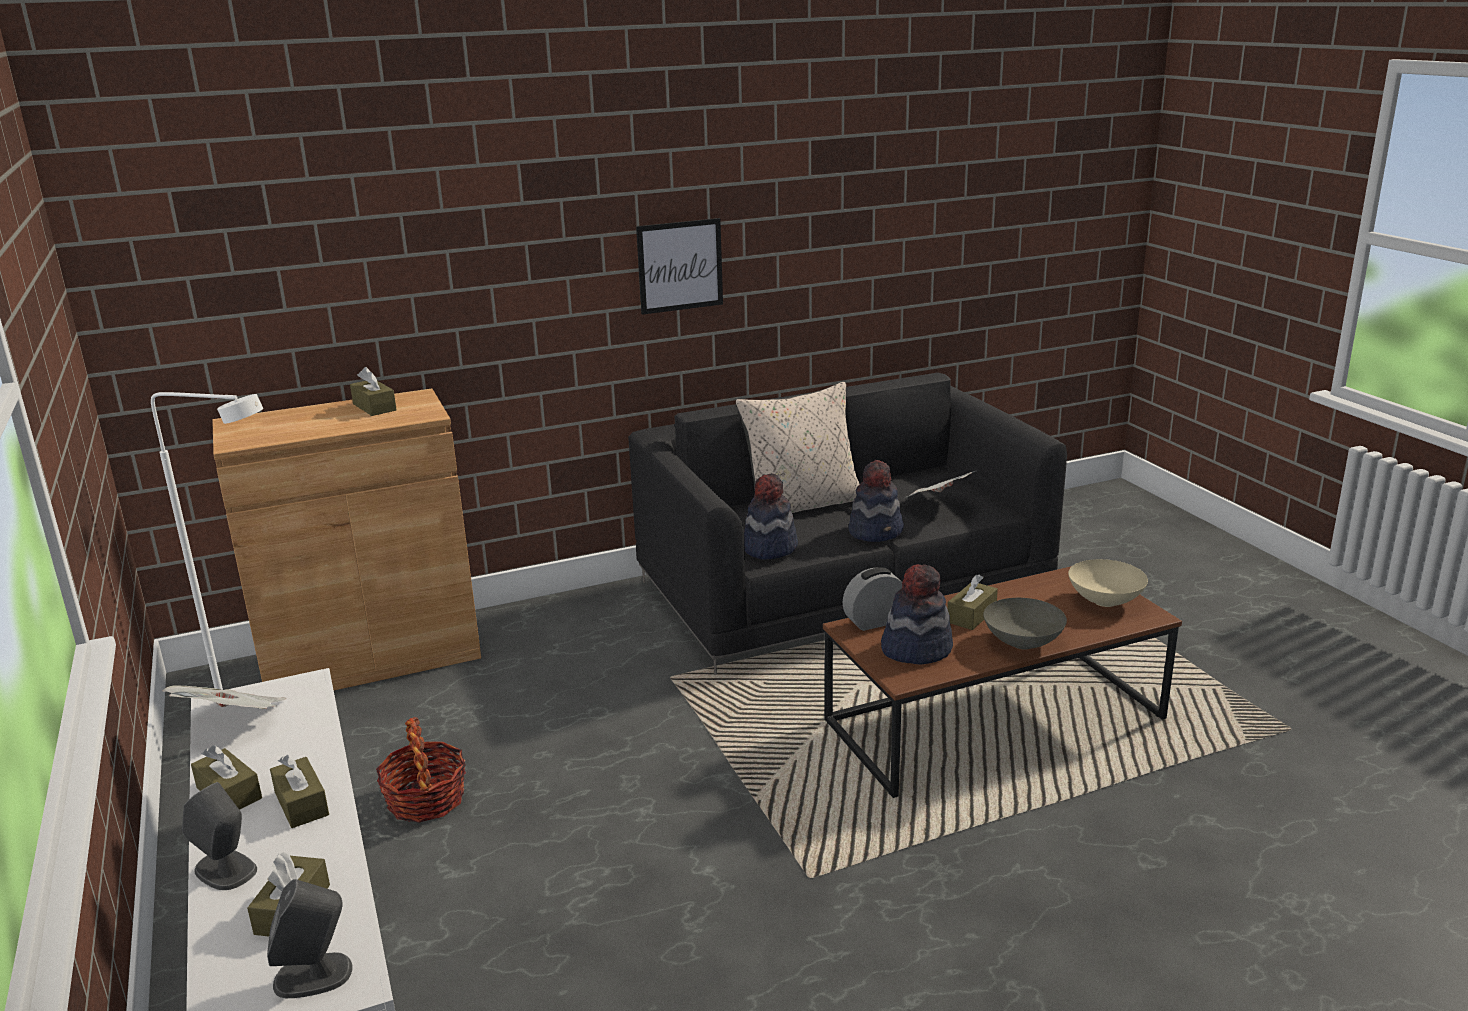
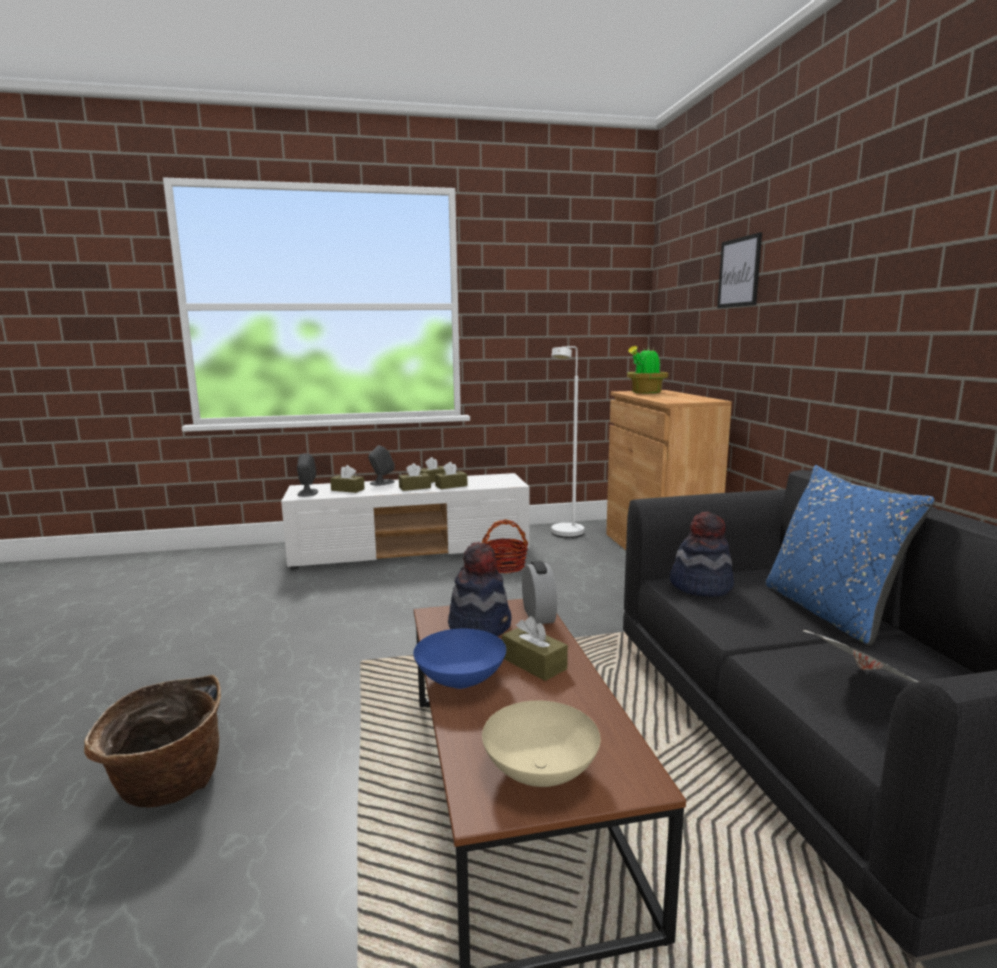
camera: 100 degrees right, 10 degrees down
(233, 721) = (489, 478): newspaper -> none
(271, 430) = (645, 393): none -> potted plant
(374, 407) = (686, 397): brown tissue box -> brown tissue box (451, 486)
(680, 266) = (896, 333): picture -> picture (739, 272)
(802, 505) = (829, 611): beige pillow -> blue pillow
(876, 531) = (762, 642): hat -> none
(1022, 642) = (462, 681): grey bowl -> blue bowl
(1127, 946) = (167, 787): none -> basket

